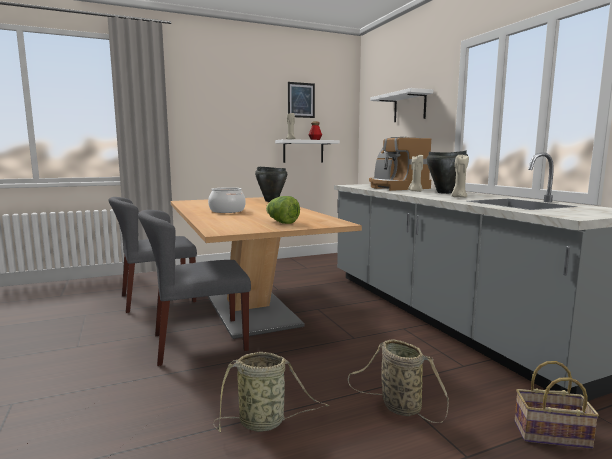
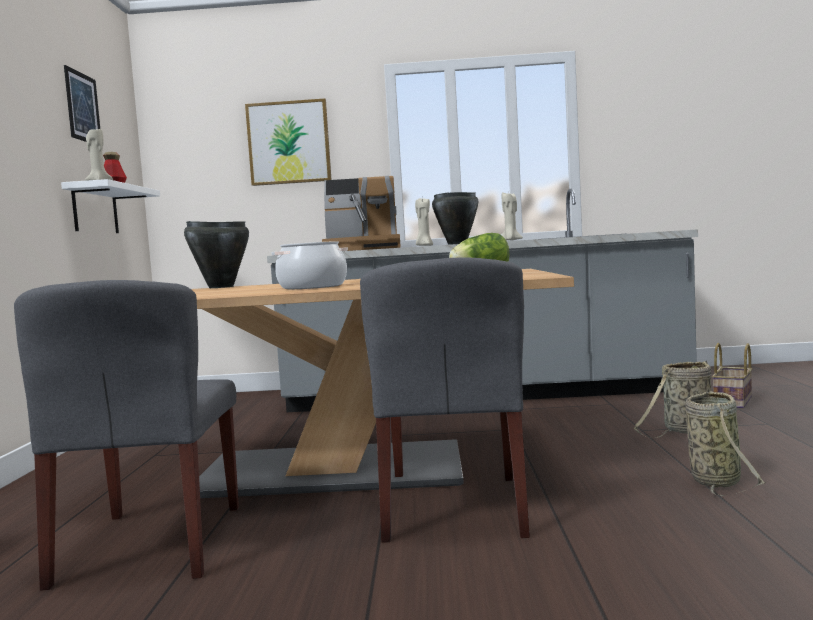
camera: 65 degrees left, 5 degrees down
(409, 107) = (289, 143): white shelf -> picture

